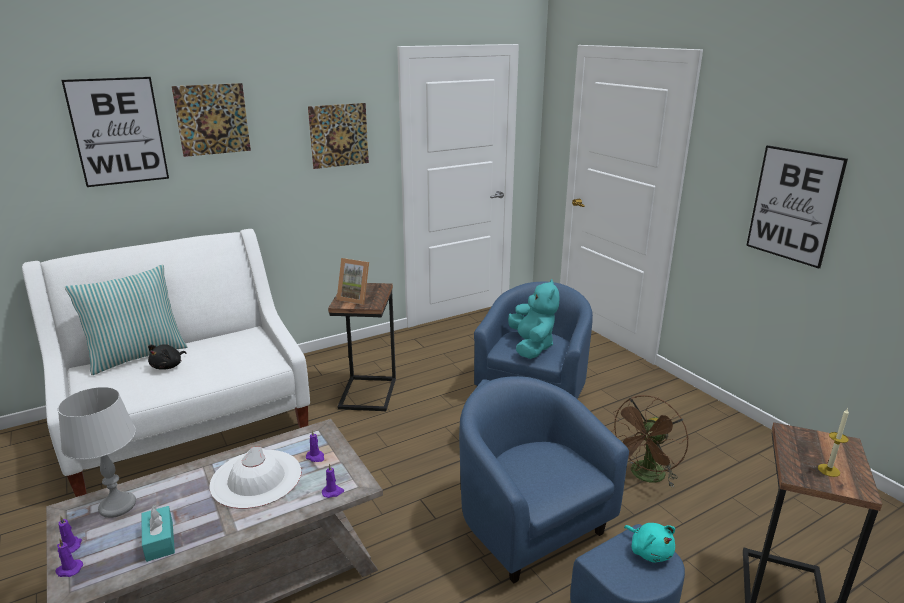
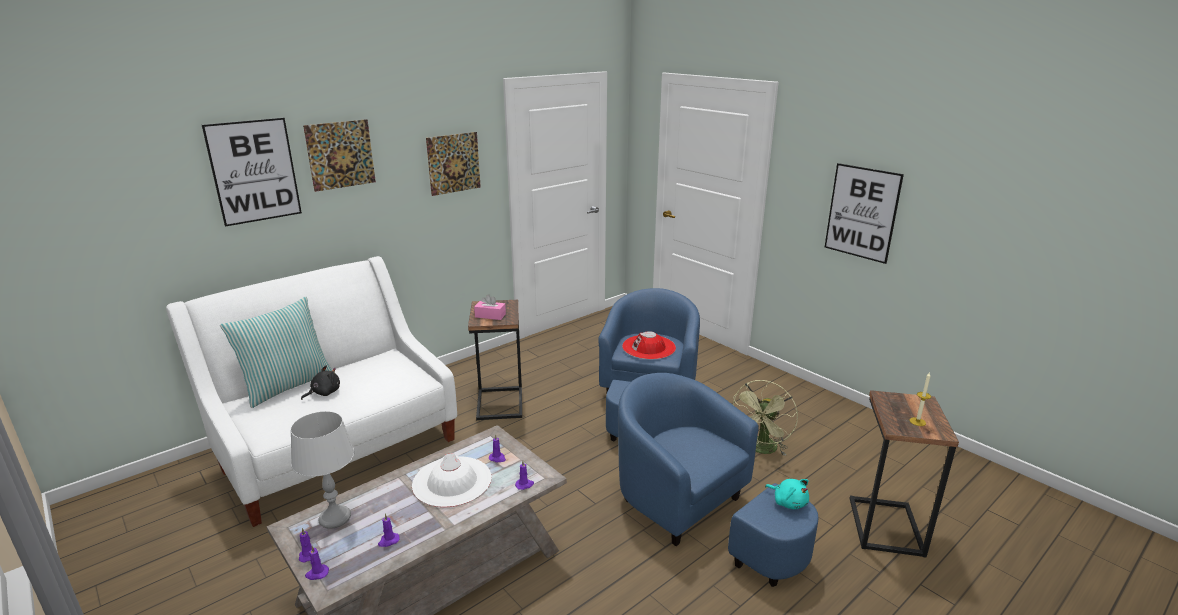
camera: 10 degrees left, 0 degrees up
(159, 541) = (388, 541): turquoise tissue box -> purple candle
(168, 366) = (324, 393): black plush toy -> black plush toy turned 150 degrees counterclockwise
(356, 298) = (490, 315): picture frame -> pink tissue box
(531, 346) = (649, 347): turquoise plush toy -> red hat
(645, 477) = (761, 450): brown fan -> green fan

